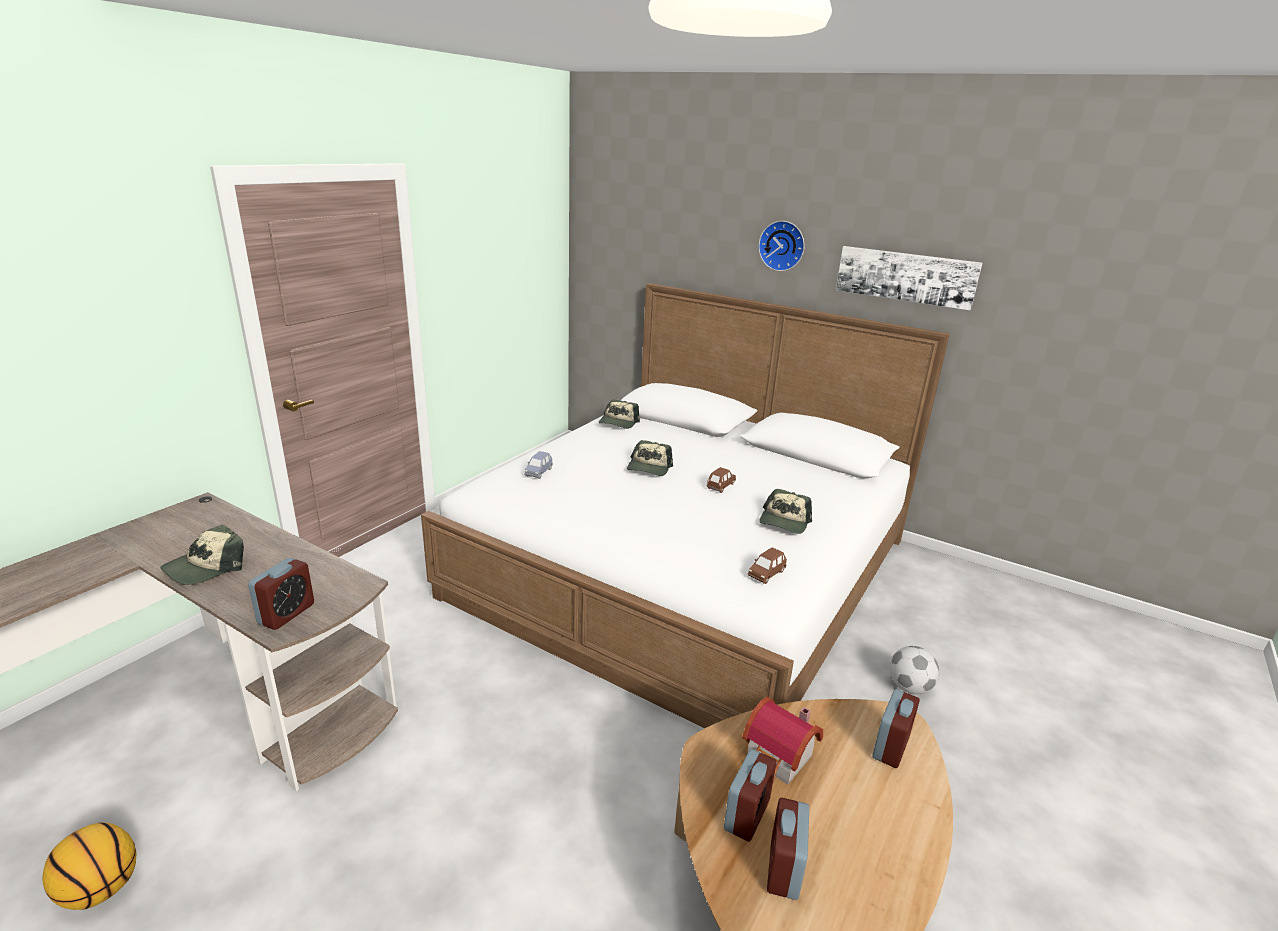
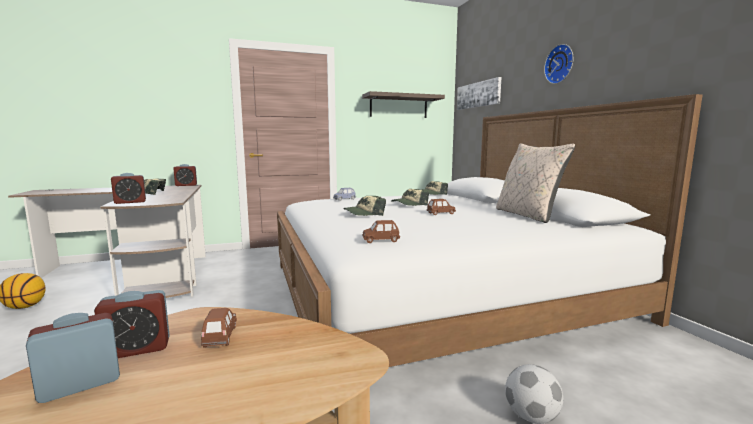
camera: 40 degrees right, 15 degrees down
(503, 259) = (398, 106): none -> shelf
(778, 760) = (220, 336): toy house -> brown toy car
(784, 522) = (452, 228): cap -> cap (364, 214)
(798, 465) = (527, 215): none -> beige pillow
(890, 747) = (313, 369): alarm clock -> alarm clock (186, 185)
(906, 276) = (655, 54): picture -> picture (478, 95)

